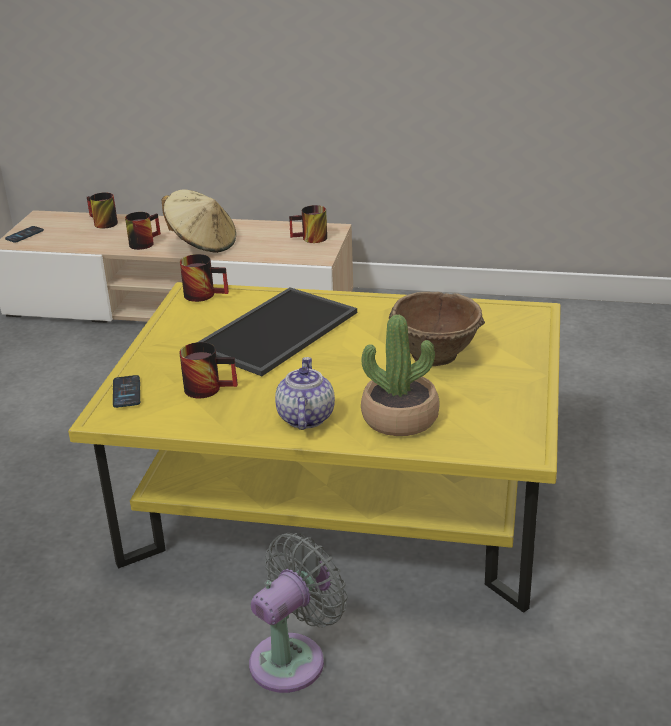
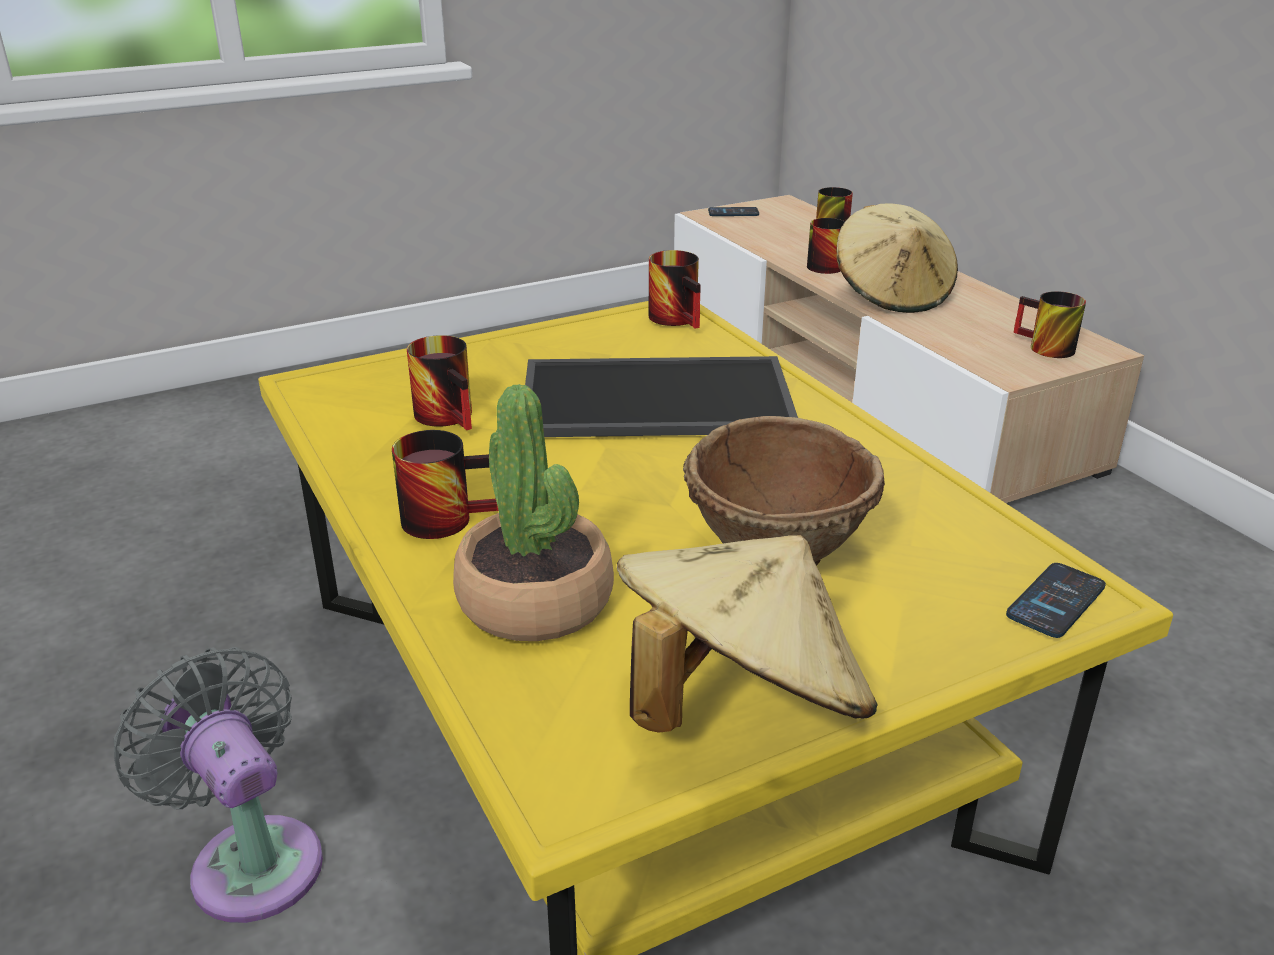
camera: 50 degrees right, 0 degrees up
(126, 392) = (378, 372): phone -> phone (1055, 601)
(293, 658) = (251, 859): grey fan -> grey fan turned 135 degrees counterclockwise
(305, 417) = (448, 515): teapot -> mug
(515, 399) = (739, 704): none -> beige hat

